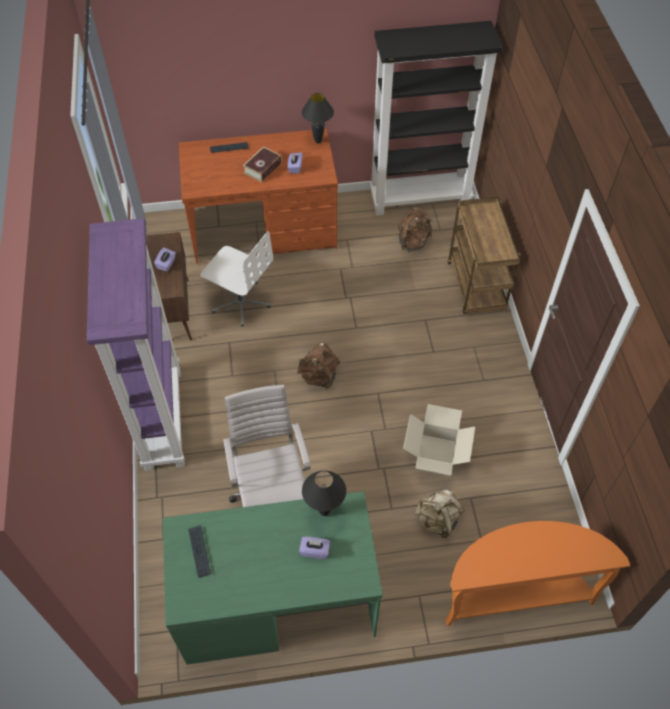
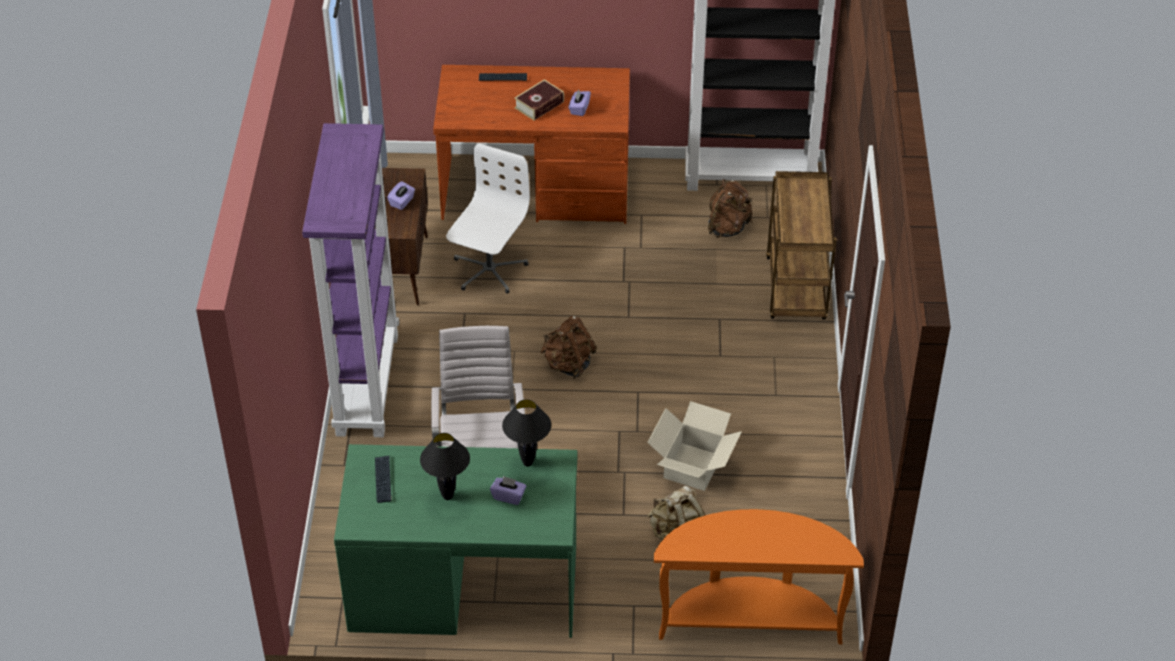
camera: 10 degrees right, 10 degrees down
(240, 302) = (488, 270): white office chair -> white office chair turned 105 degrees counterclockwise
(318, 141) = (615, 82): black table lamp -> black table lamp (448, 496)

